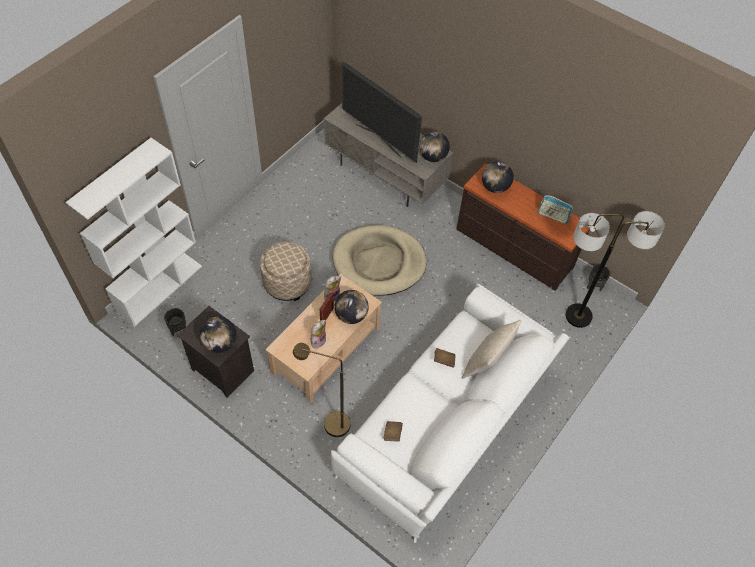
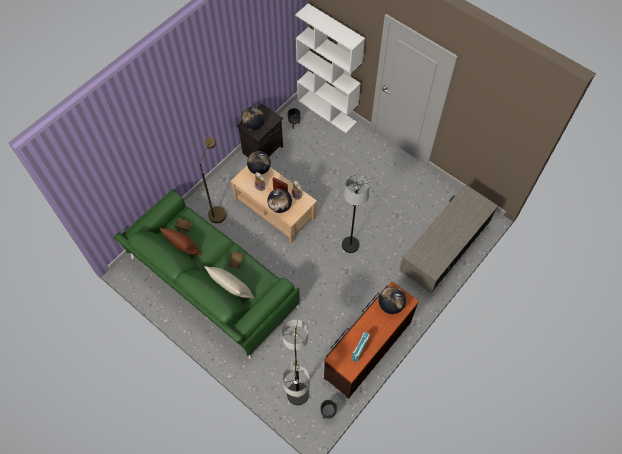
camera: 95 degrees right, 5 degrees up
(287, 282) = (332, 184): beige ottoman -> none
(379, 140) = (444, 223): television -> none
(379, 263) = (350, 245): beige dog bed -> black floor lamp
(428, 429) = (184, 248): none -> brown pillow
(433, 157) = (428, 264): globe -> globe (259, 169)
(447, 423) = (211, 283): white sofa -> green sofa

